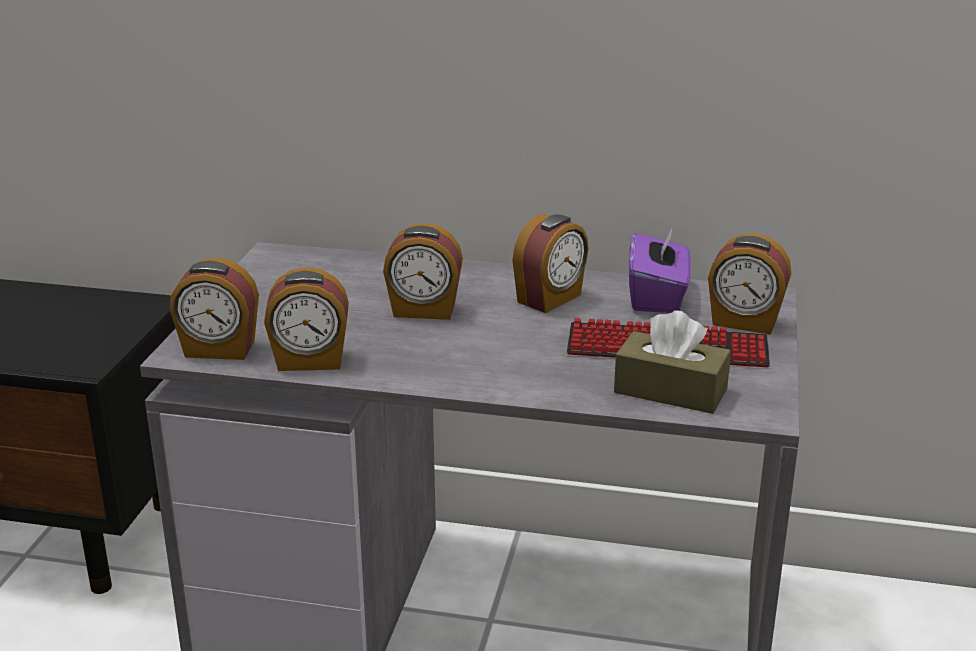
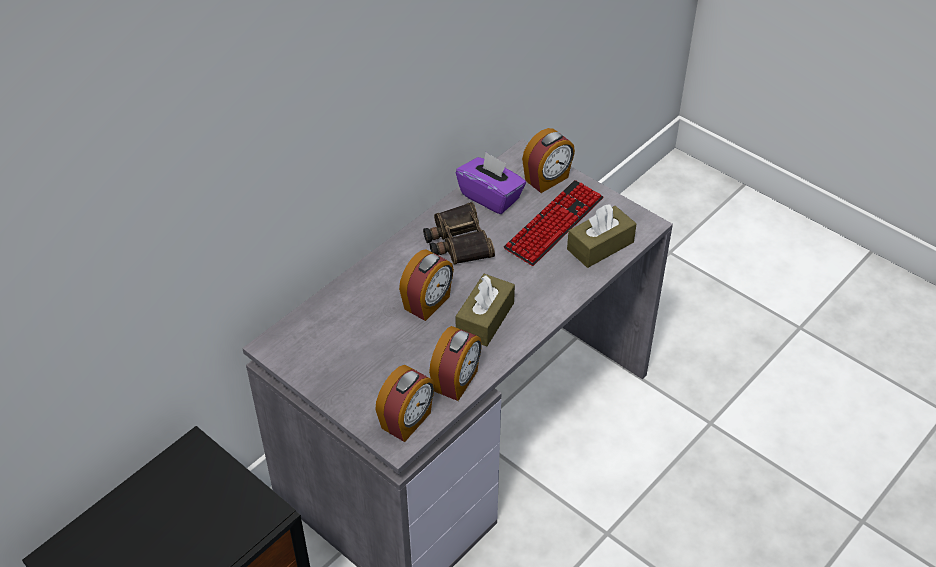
camera: 60 degrees left, 20 degrees up
(436, 350) = (485, 319): none -> brown tissue box
(550, 299) = (457, 241): alarm clock -> binoculars

